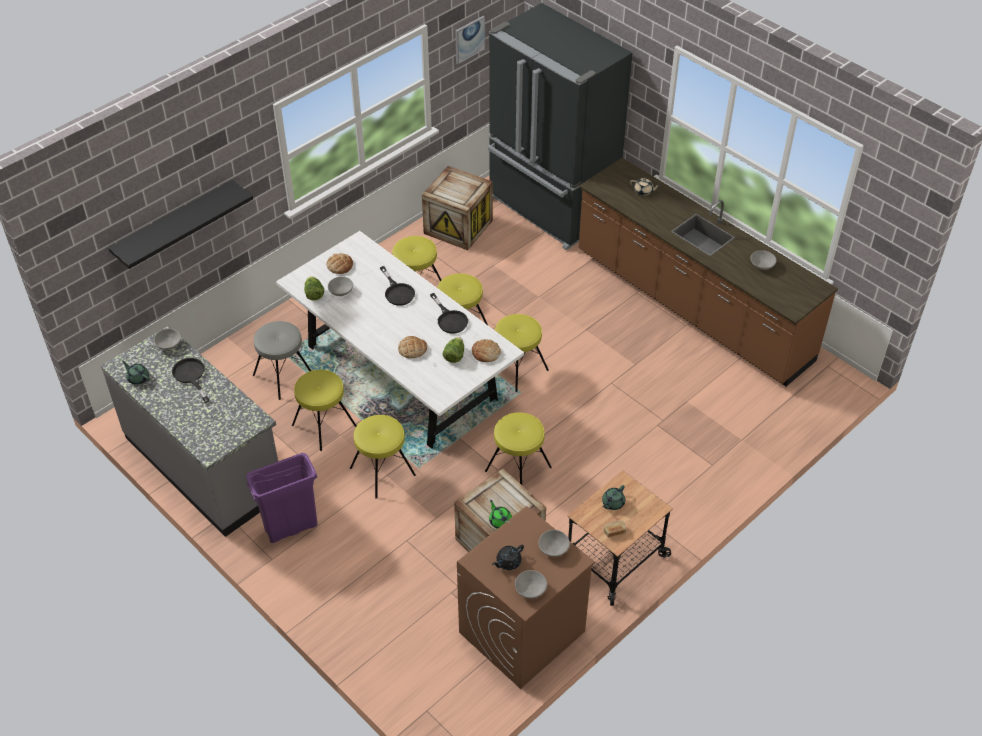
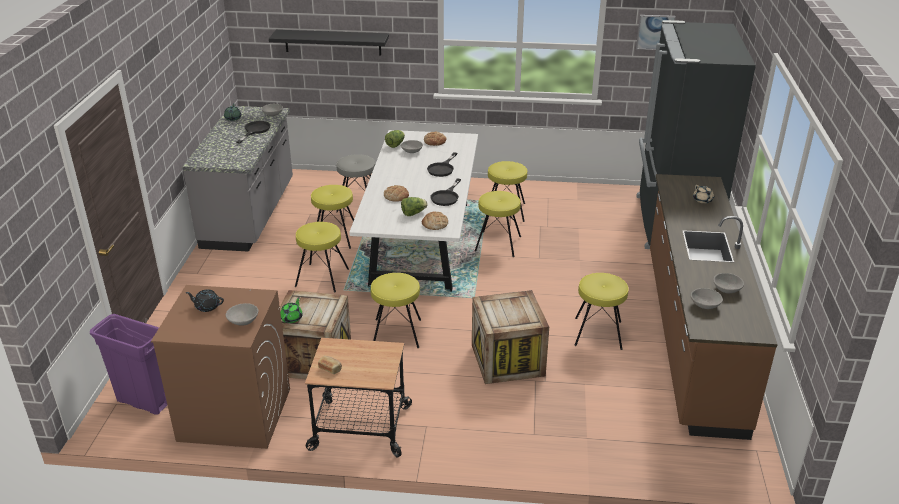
camera: 50 degrees right, 15 degrees down
(291, 527) = (232, 267): purple trash can -> purple trash can (144, 402)
(458, 227) = (589, 198): crate -> crate (507, 360)
(517, 369) = (495, 285): yellow stool -> yellow stool (598, 333)
(530, 589) = (187, 329): grey bowl -> grey bowl (704, 305)
(612, 503) = (361, 354): green teapot -> none

